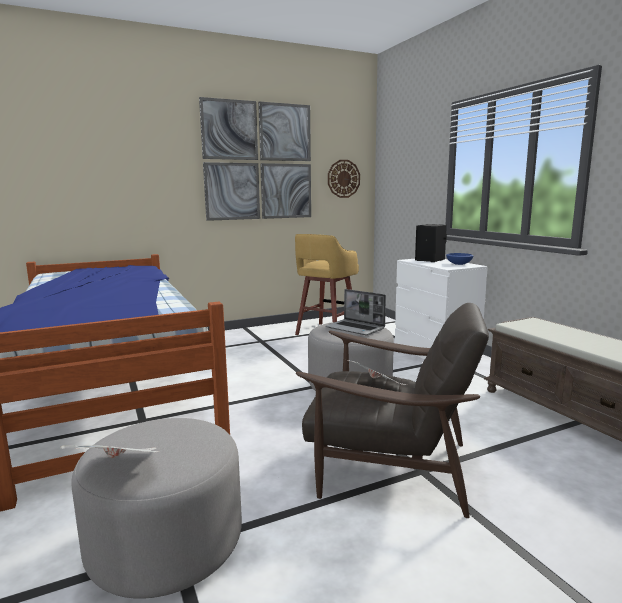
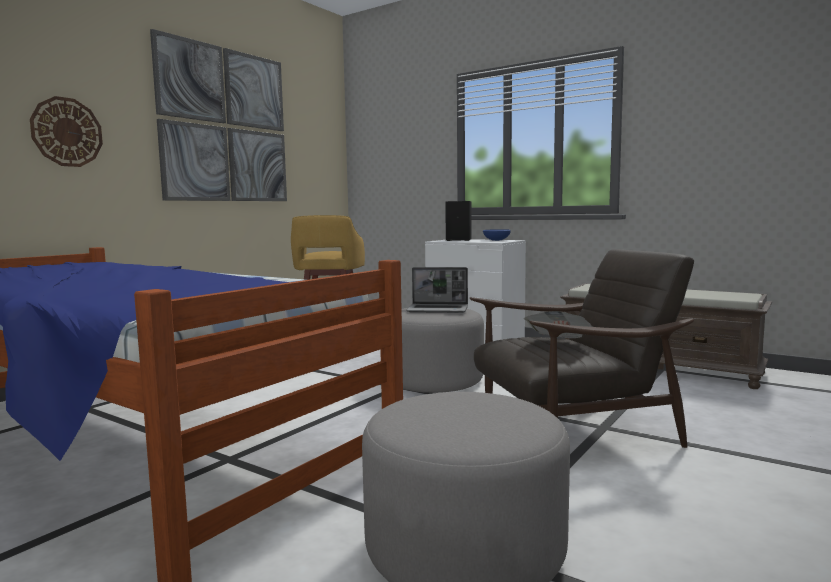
camera: 30 degrees left, 5 degrees down
(118, 470) = (474, 437): newspaper -> none
(343, 178) = (317, 156): wall clock -> wall clock (67, 132)

